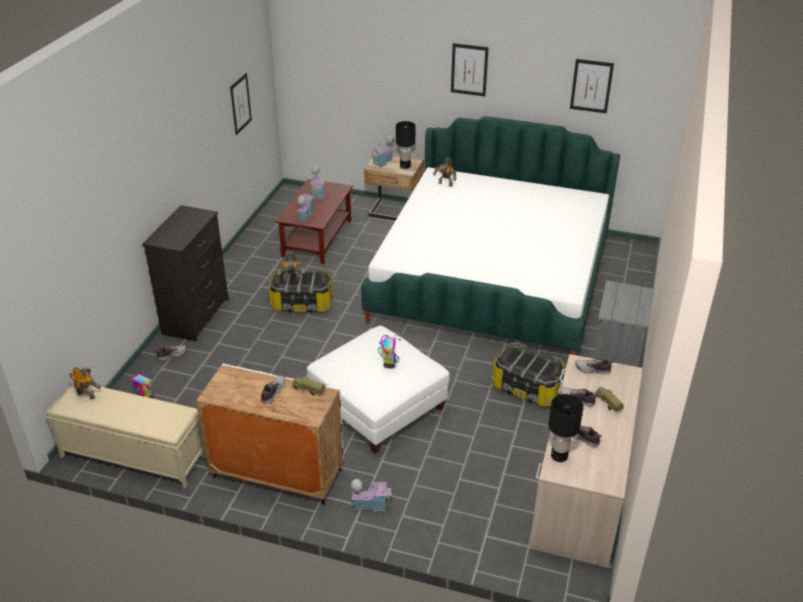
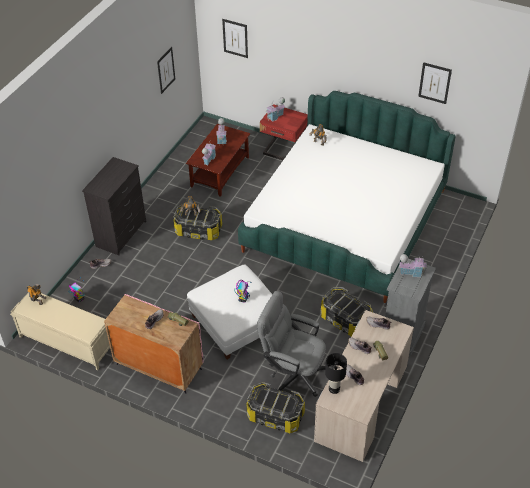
camera: 10 degrees right, 10 degrees up
(276, 473) = (158, 366): white cabinet -> pink cabinet
(371, 504) = (217, 397): toy house -> toy house (411, 272)
(394, 212) = (284, 152): beige nightstand -> red nightstand
(405, 166) = (291, 122): black table lamp -> none
(464, 519) = (276, 415): none -> storage box
(469, 69) = (343, 57): picture -> picture (235, 38)
(473, 460) = (292, 372): none -> grey office chair

